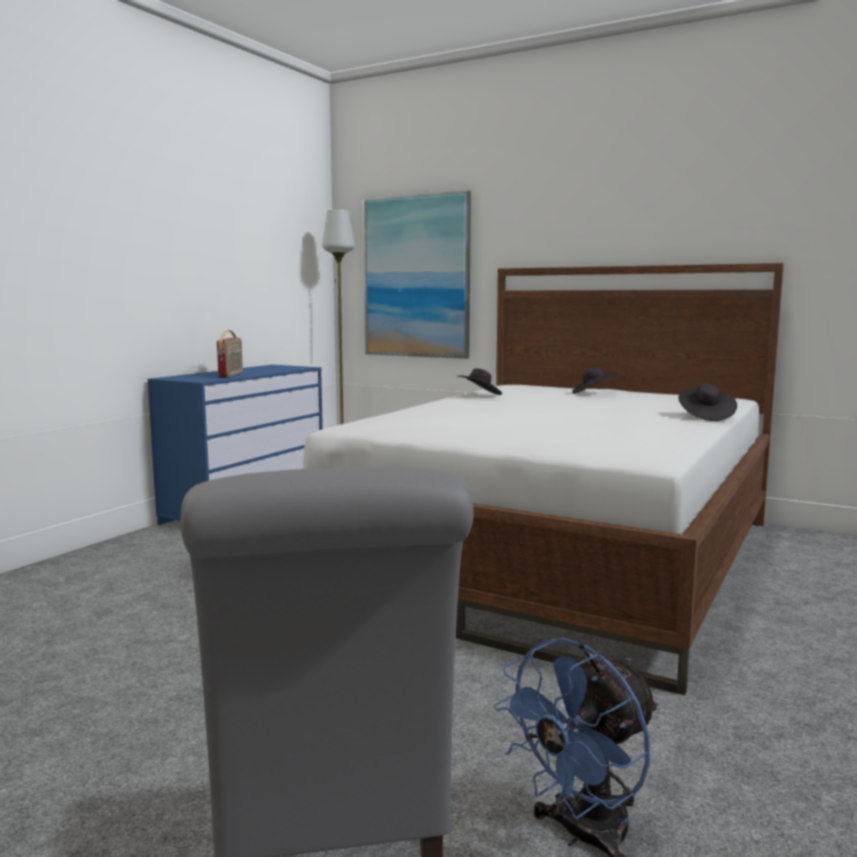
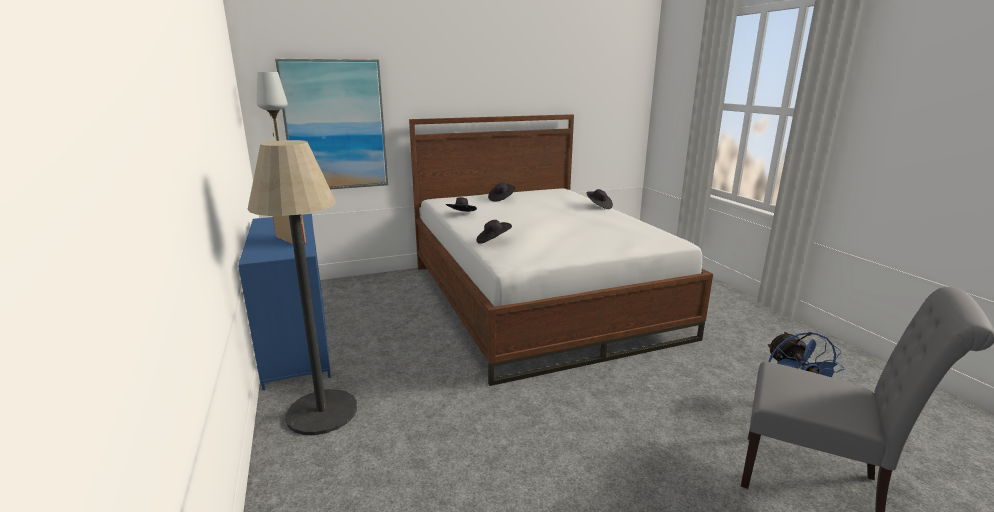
camera: 50 degrees left, 10 degrees up
(147, 552) = (322, 412): none -> floor lamp
(411, 413) = (493, 241): none -> black hat

